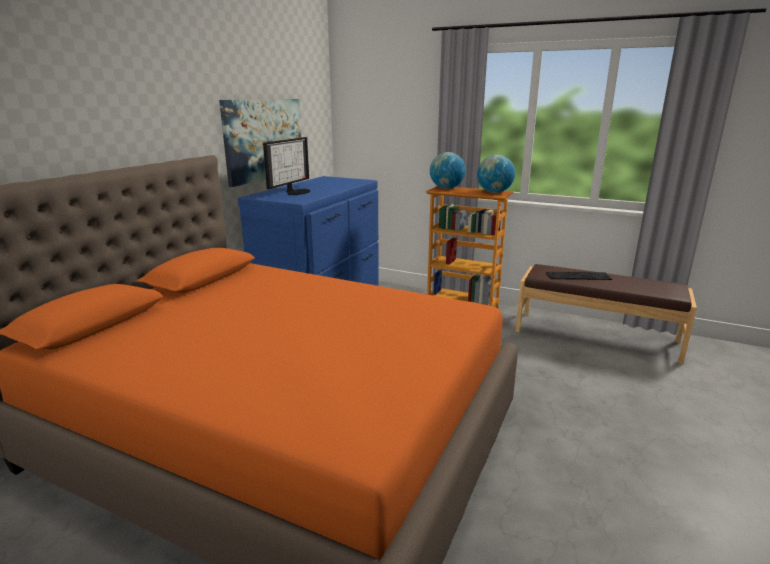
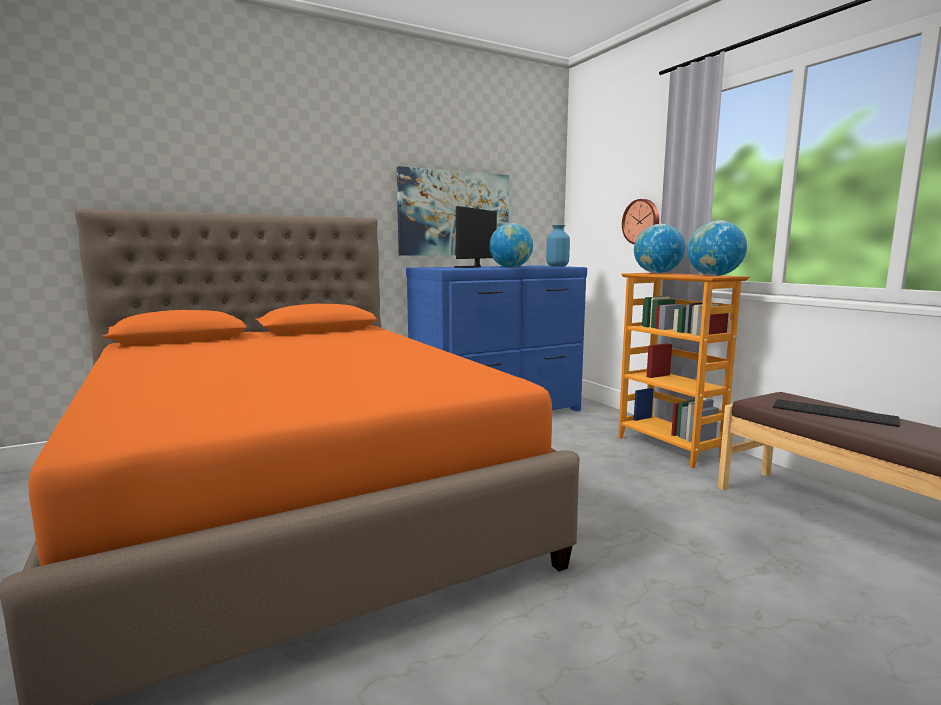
camera: 35 degrees right, 10 degrees down
(296, 192) = (469, 267): monitor -> monitor turned 150 degrees clockwise
(333, 190) = (510, 267): none -> globe
(353, 181) = (557, 266): none -> blue vase
(414, 142) = (642, 222): none -> wall clock

